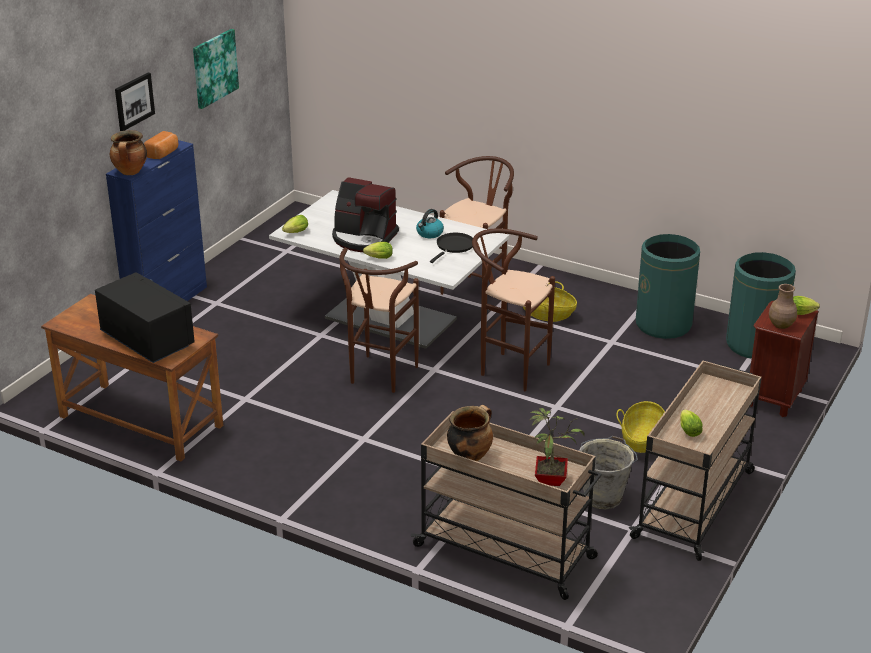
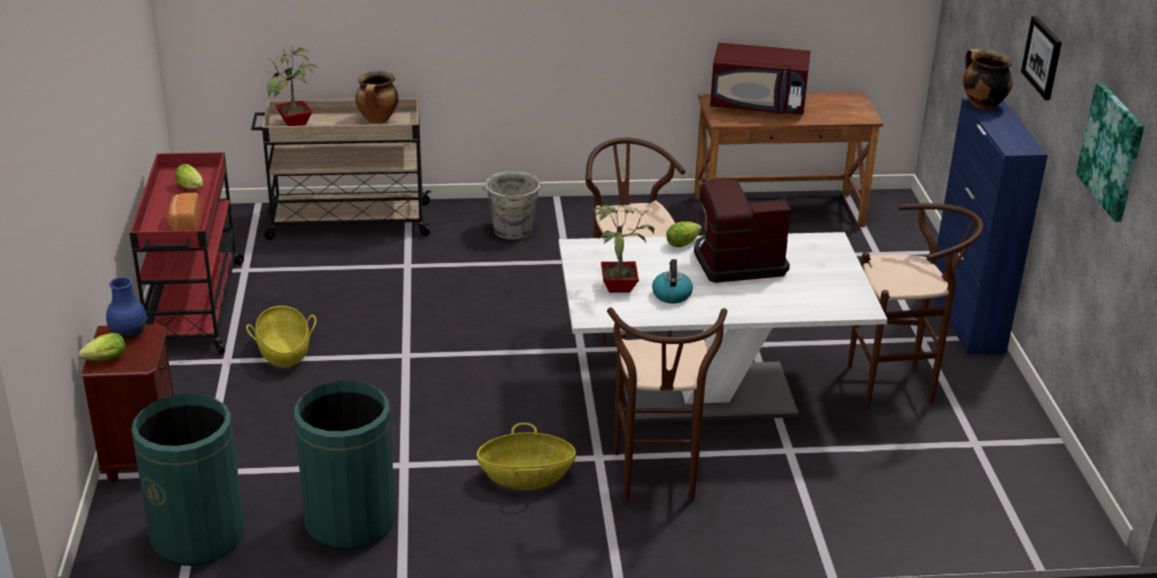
camera: 145 degrees right, 0 degrees up
(146, 340) = (758, 105): black microwave -> red microwave
(163, 154) = (1002, 133): bread -> bread (184, 223)
(295, 233) = (821, 243): lettuce -> none
(454, 247) = (618, 286): black frying pan -> potted plant
(508, 369) = (500, 380): brown stool -> brown stool (899, 386)
(603, 496) = (290, 286): grey bucket -> grey bucket (512, 231)
(694, 503) = (194, 308): beige cart -> red cart
(781, 325) = (129, 334): brown vase -> blue vase

